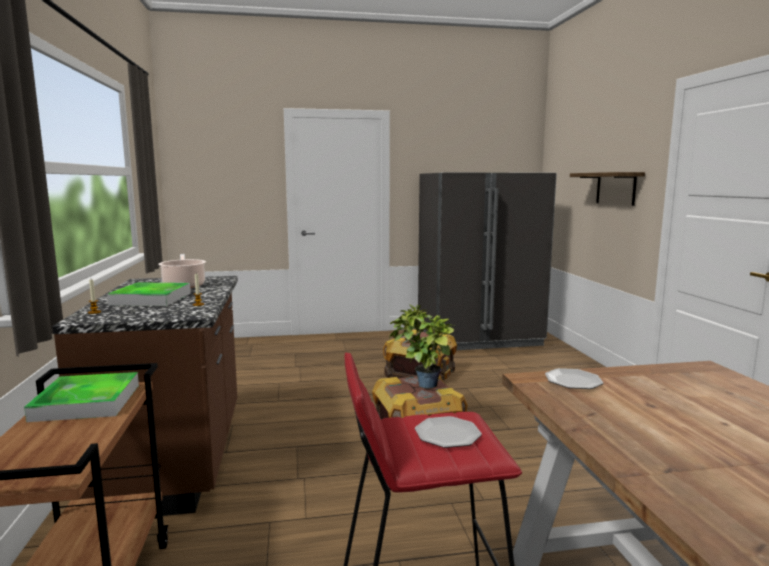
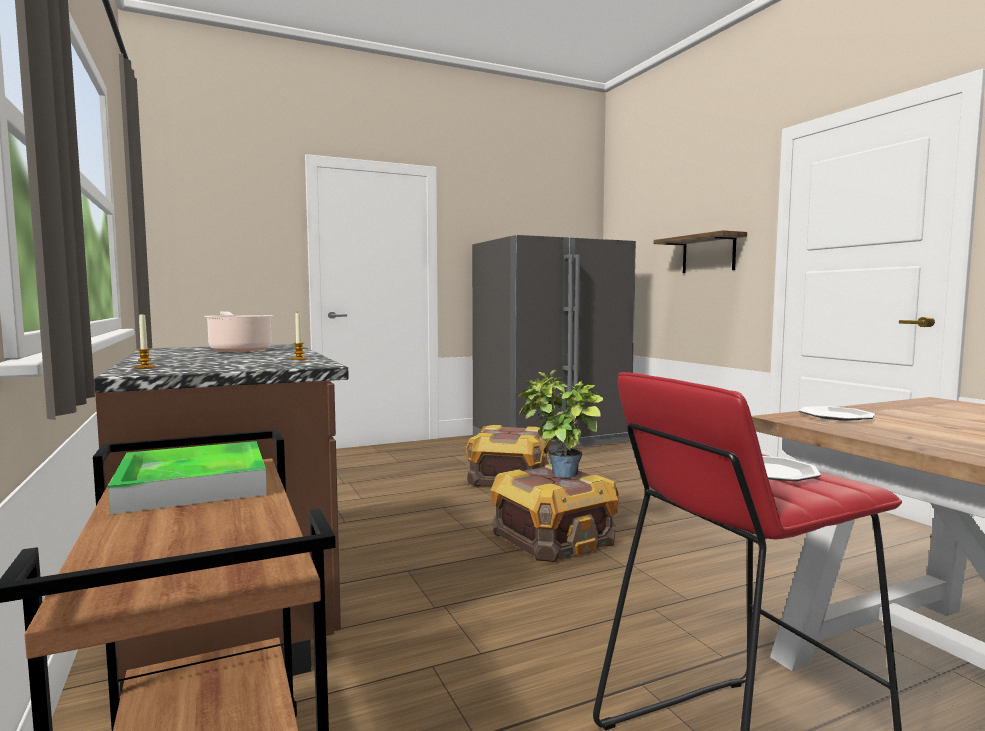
camera: 15 degrees left, 5 degrees down
(151, 299) = (214, 358): tray -> none

